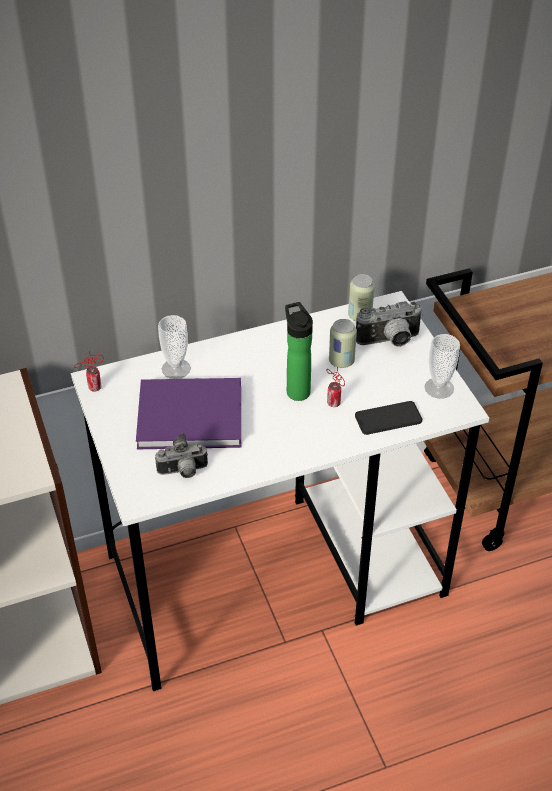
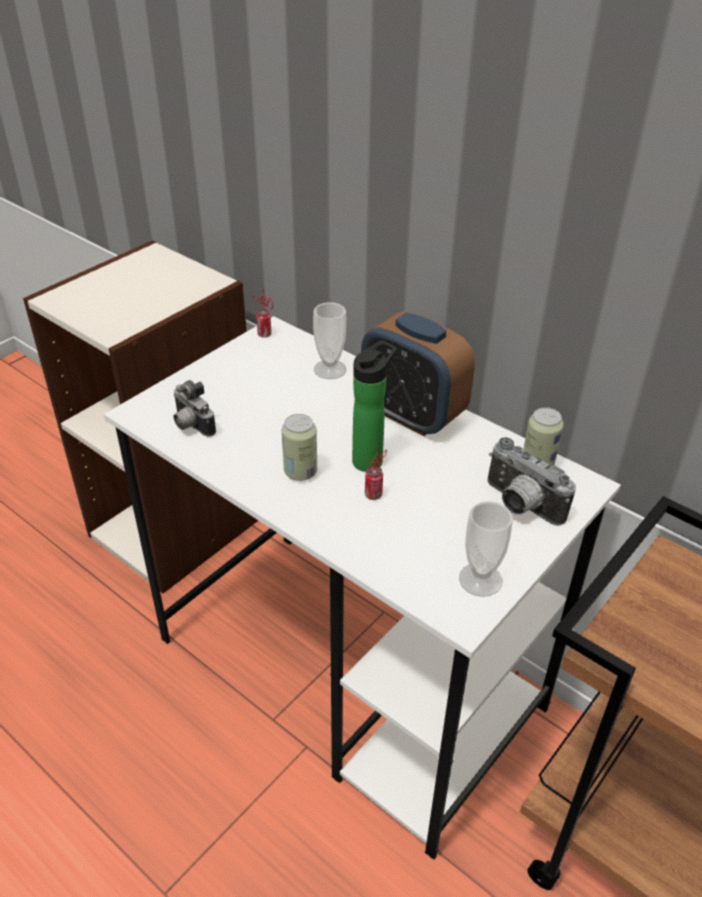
camera: 60 degrees right, 5 degrees down
(194, 417) = (272, 404): purple book -> none
(266, 349) = (412, 415): none -> alarm clock
(341, 361) = (447, 477): can -> can (300, 472)
(388, 418) = (386, 550): phone -> none

